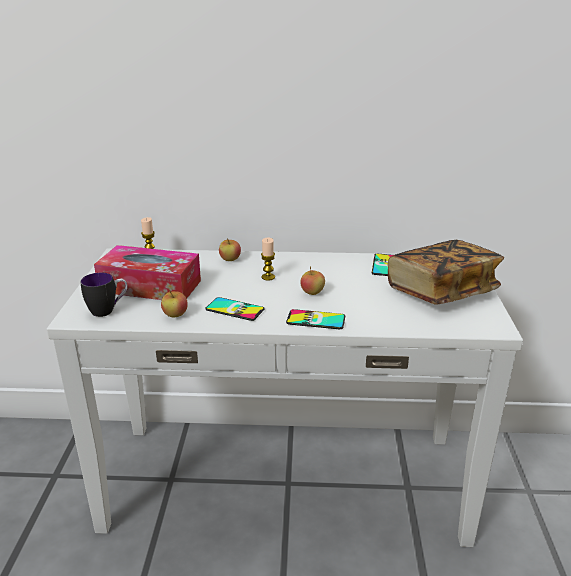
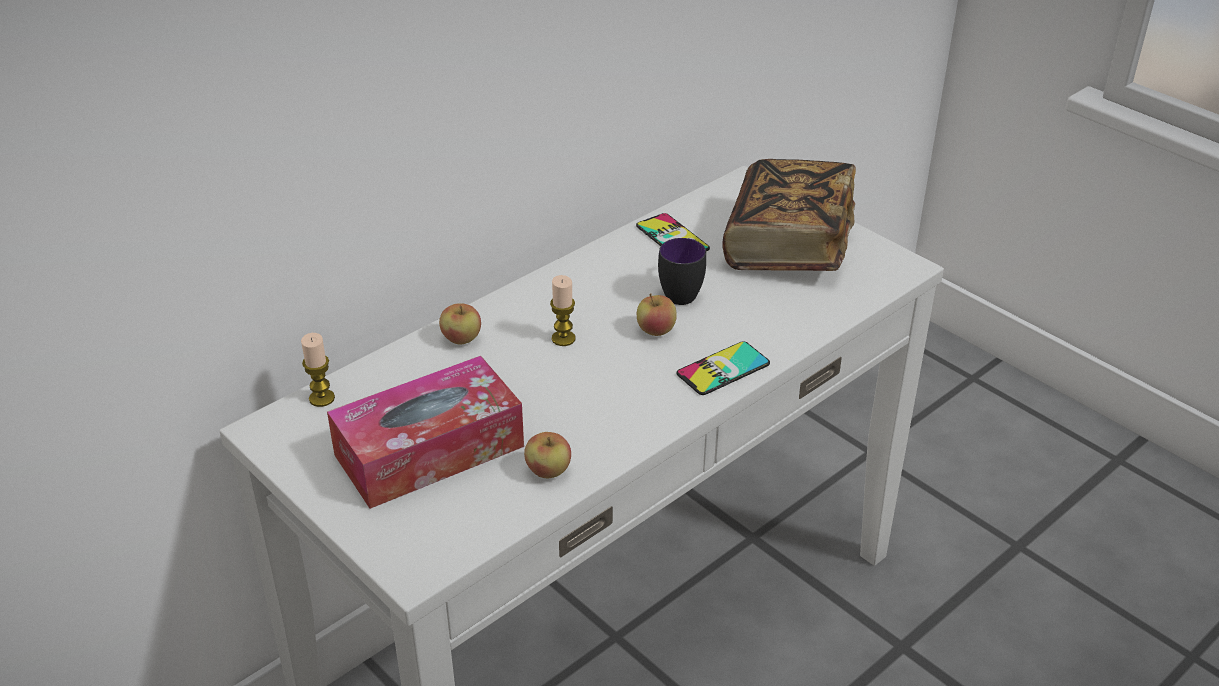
camera: 45 degrees left, 10 degrees up
(108, 310) = (443, 525): mug -> mug (683, 291)
(235, 309) = (607, 414): phone -> none

